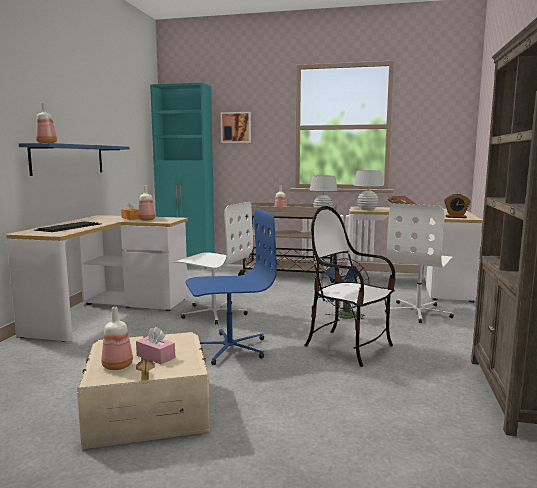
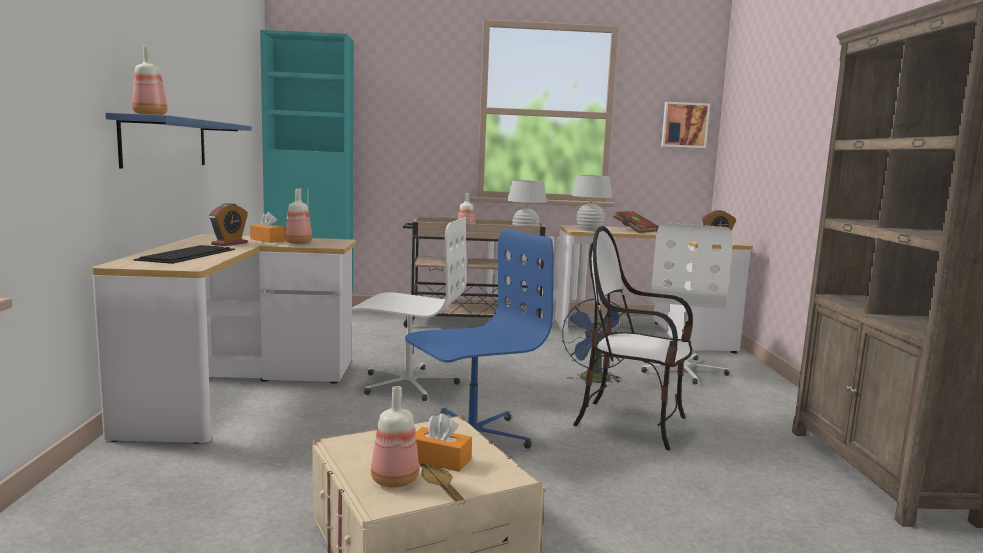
camera: 15 degrees left, 0 degrees up
(104, 220) = (229, 244): none -> alarm clock
(155, 356) = (439, 460): pink tissue box -> orange tissue box
(236, 127) = (391, 105): picture -> picture (684, 125)

